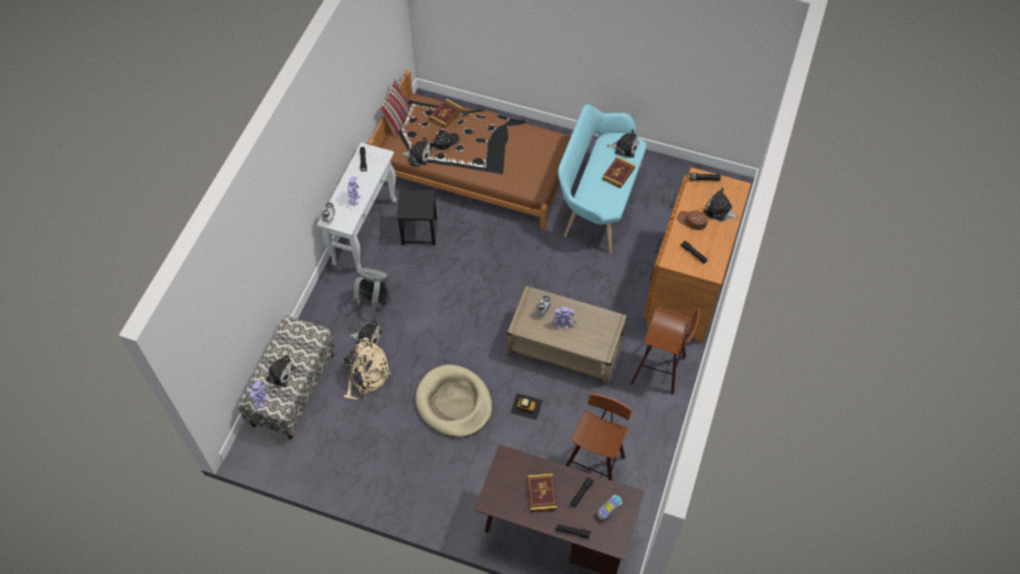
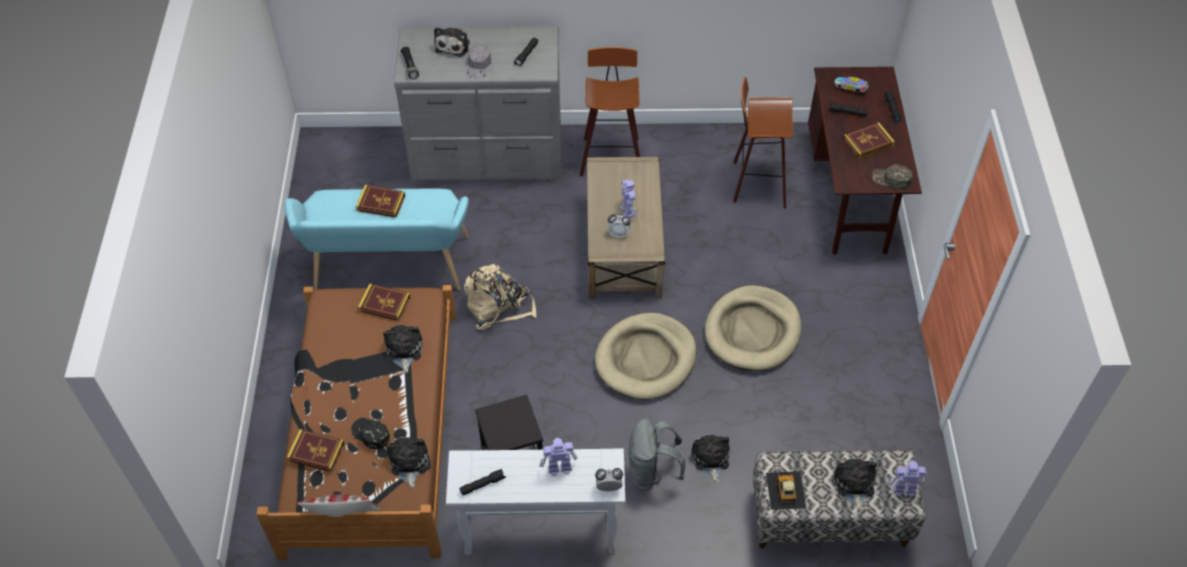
camera: 110 degrees left, 5 degrees down
(366, 376) = (765, 439): beige backpack -> beige backpack (498, 306)
(460, 327) = (646, 359): none -> beige dog bed
(496, 493) = (891, 179): none -> green cap
(526, 406) = (719, 260): toy car -> toy car (785, 490)
(541, 168) = (384, 304): none -> book
(624, 147) = (333, 207): plush toy -> plush toy (404, 350)
(686, 285) = (488, 156): brown dresser -> grey dresser
(691, 221) = (479, 65): brown cap -> grey cap

